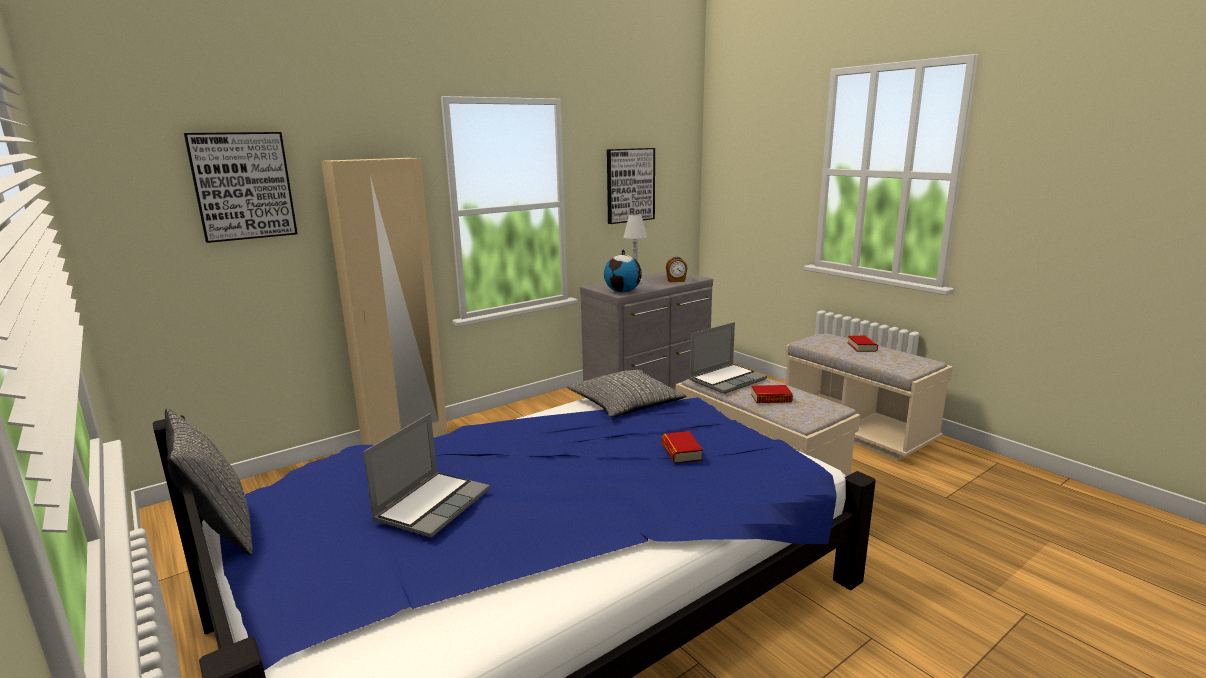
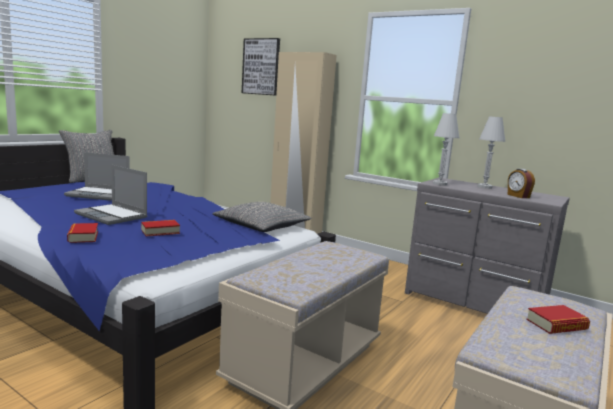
camera: 70 degrees right, 5 degrees down
(623, 292) = (440, 184): globe -> white table lamp
(630, 185) = (545, 95): picture -> none
(727, 379) = (336, 251): laptop -> laptop (112, 216)
(771, 398) = (297, 265): book -> book (83, 237)

